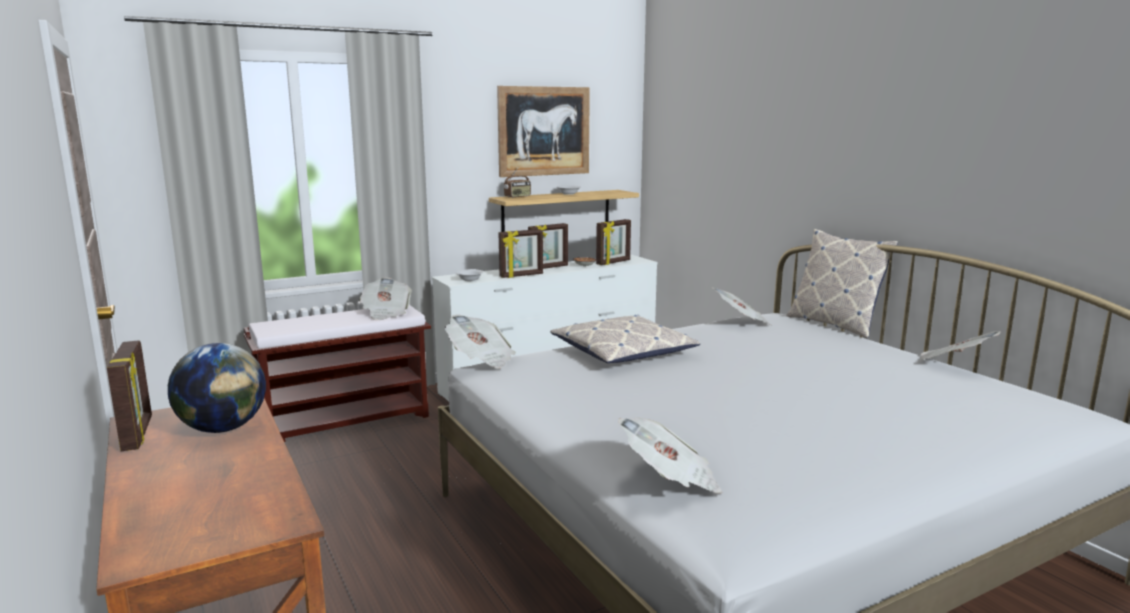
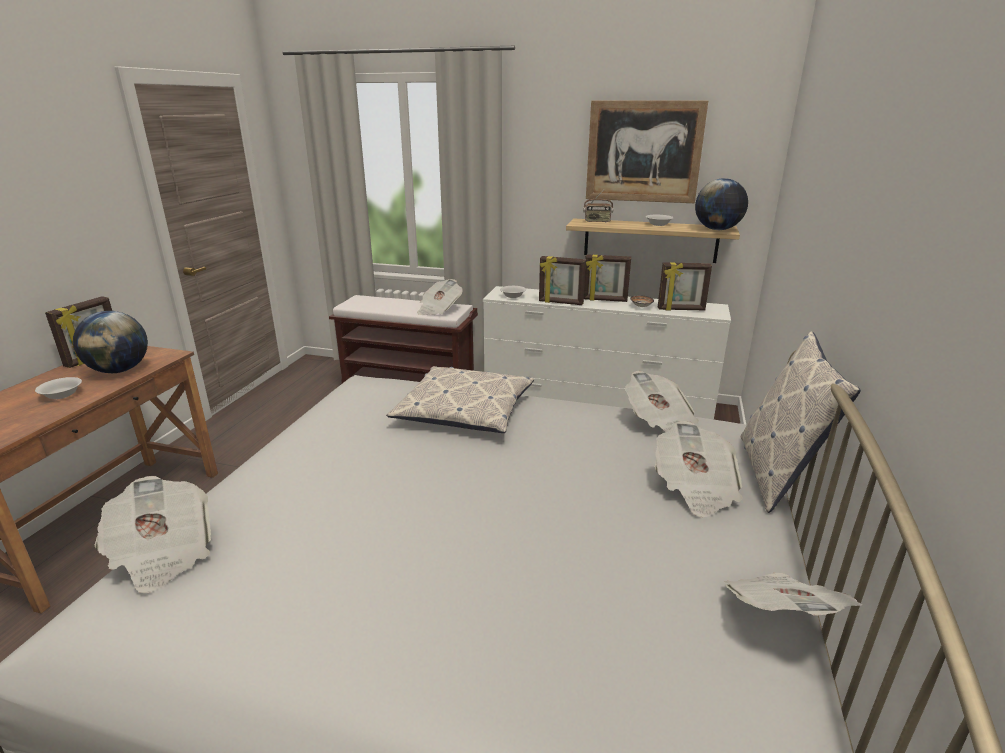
camera: 45 degrees right, 10 degrees up
(224, 463) = (62, 395): none -> white bowl
(481, 359) = (364, 374): newspaper -> newspaper (695, 489)
(617, 192) = (717, 229): none -> globe

